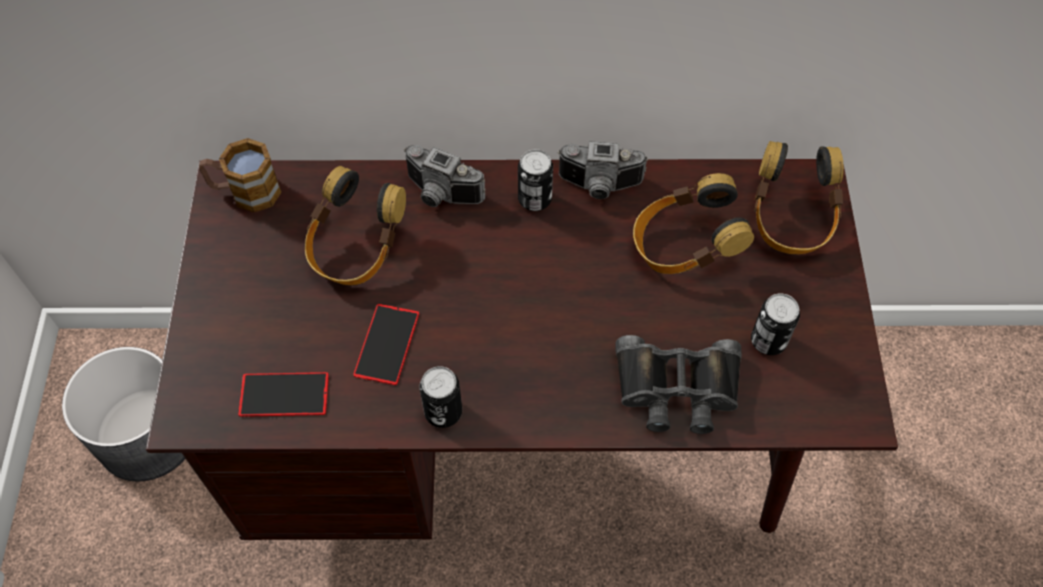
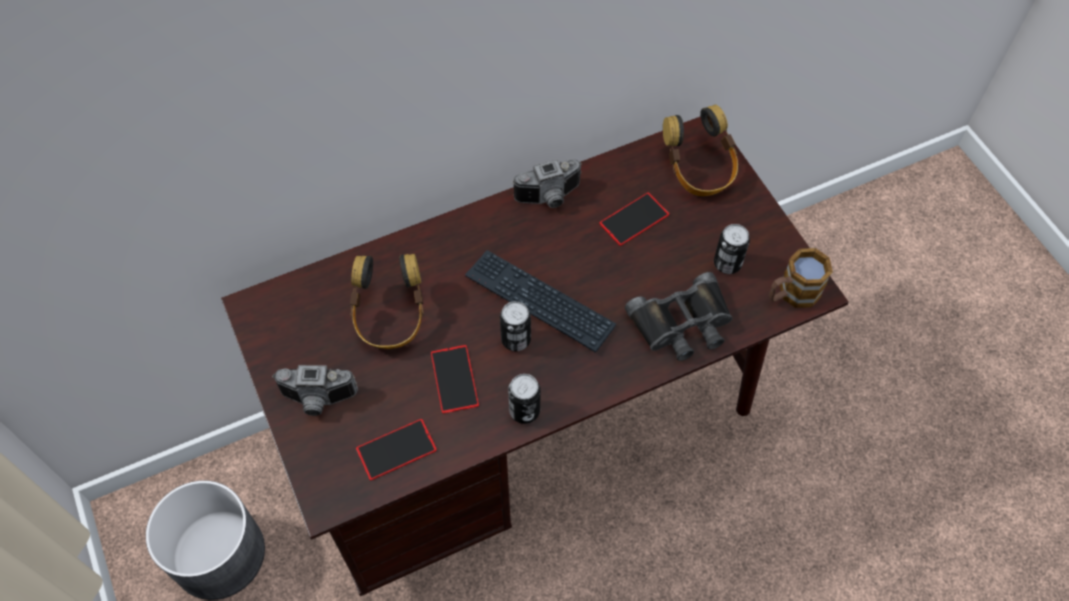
camera: 25 degrees left, 0 degrees up
(245, 192) = (275, 308): mug -> mug (792, 294)
(440, 195) = (433, 250): camera -> camera (317, 401)
(525, 297) = (539, 301): none -> keyboard
(534, 199) = (506, 226): can -> can (516, 339)
(683, 247) = (634, 219): headphones -> phone

